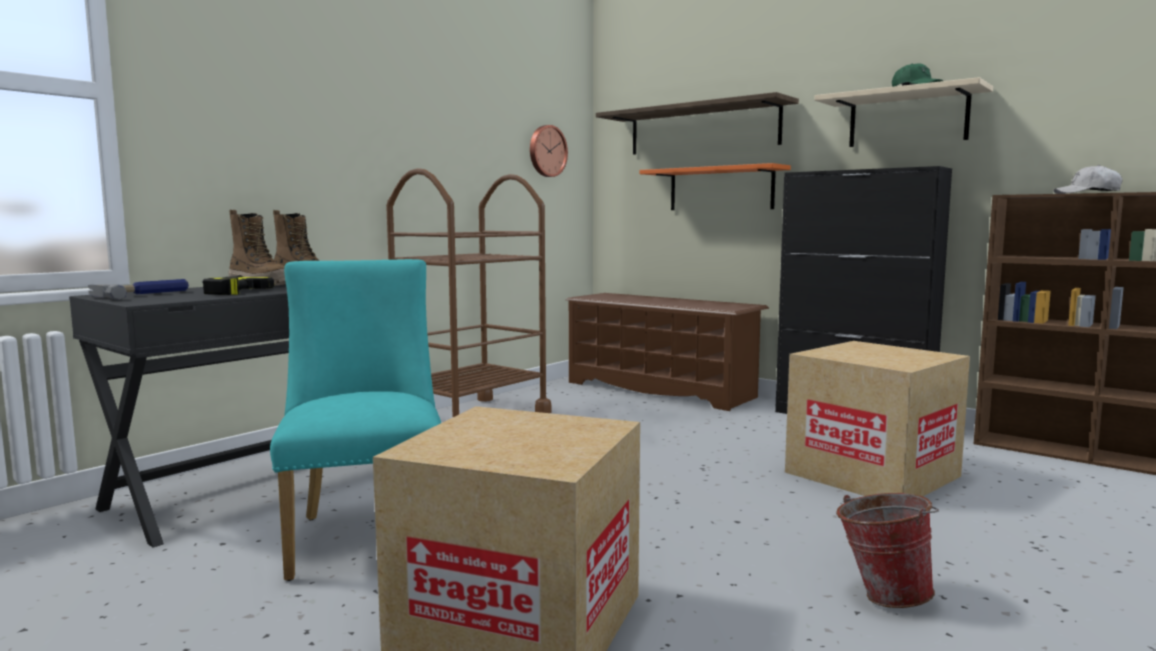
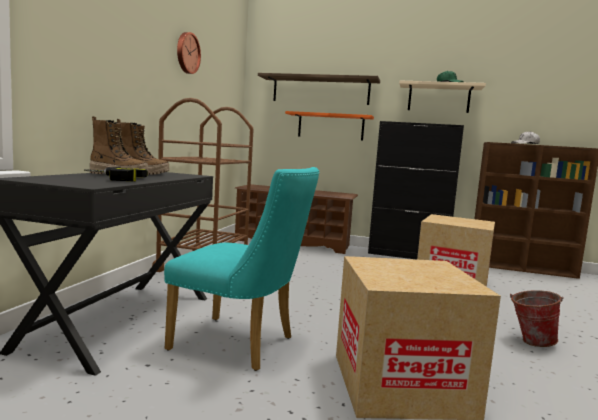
camera: 25 degrees left, 0 degrees up
(142, 294) = (56, 179): hammer -> none
(367, 534) = (241, 345): turquoise chair -> turquoise chair turned 150 degrees clockwise
(546, 151) = (226, 93): wall clock -> wall clock (187, 53)

